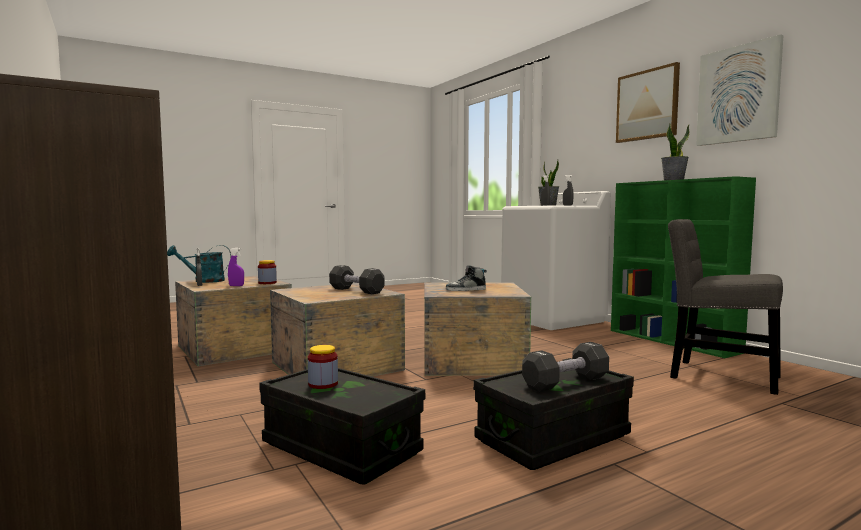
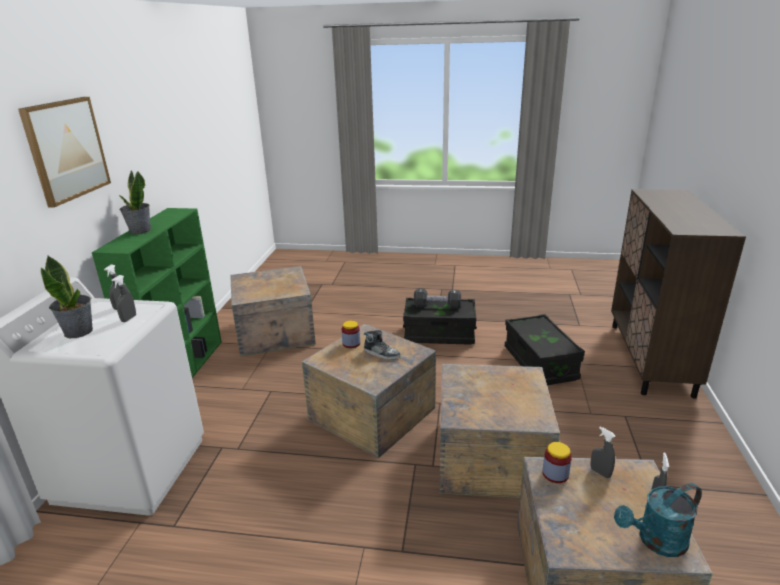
camera: 140 degrees left, 20 degrees up
(204, 281) = (656, 541): turquoise watering can -> turquoise watering can turned 135 degrees clockwise
(236, 286) = (600, 473): purple spray bottle -> grey spray bottle
(323, 384) = (550, 342): jar -> jar (351, 343)
(356, 291) = (474, 388): black dumbbell -> none
(718, 375) = (274, 333): grey chair -> crate
(738, 94) = (136, 136): picture -> none

